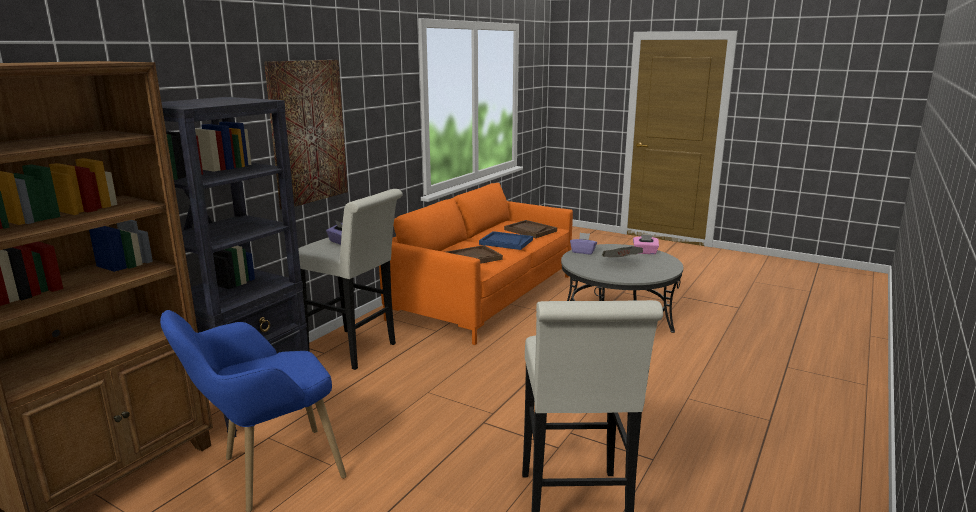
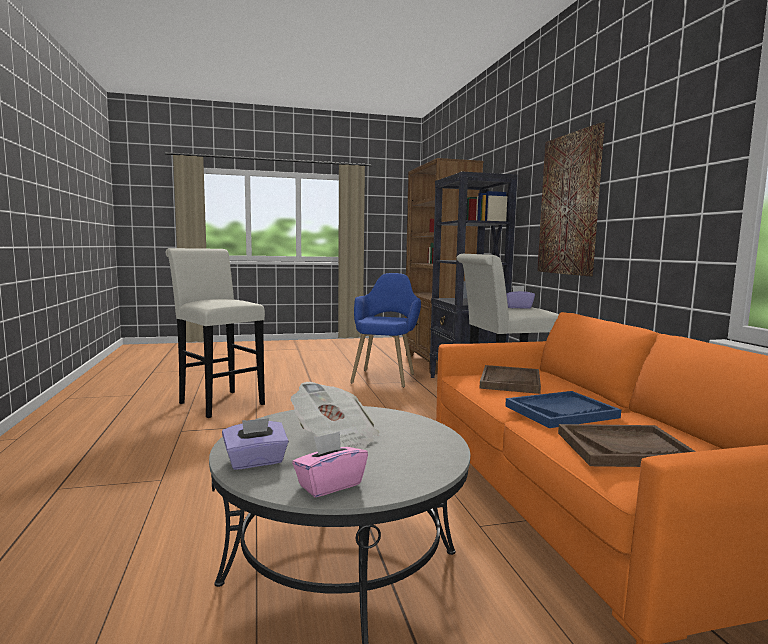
camera: 135 degrees right, 10 degrees down
(583, 252) = (437, 443): purple tissue box -> purple tissue box (256, 462)

